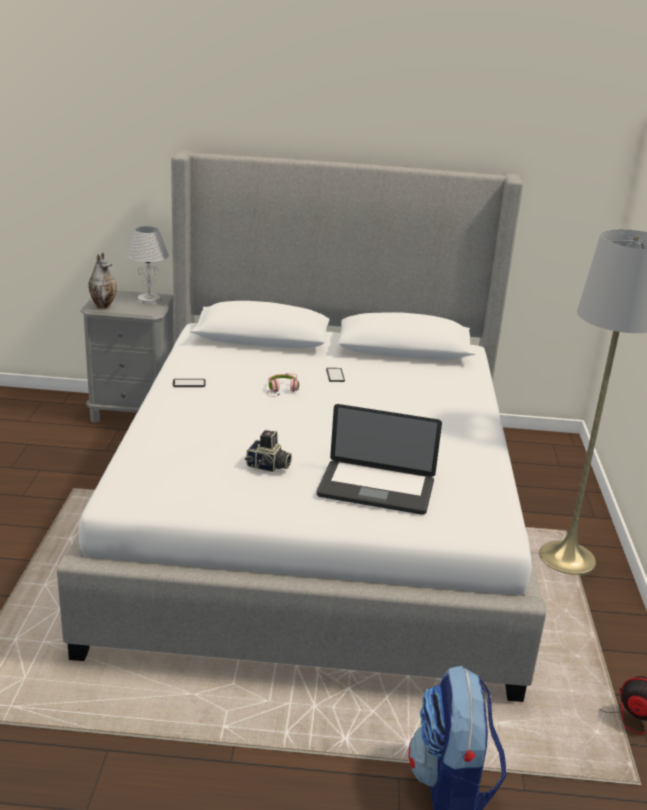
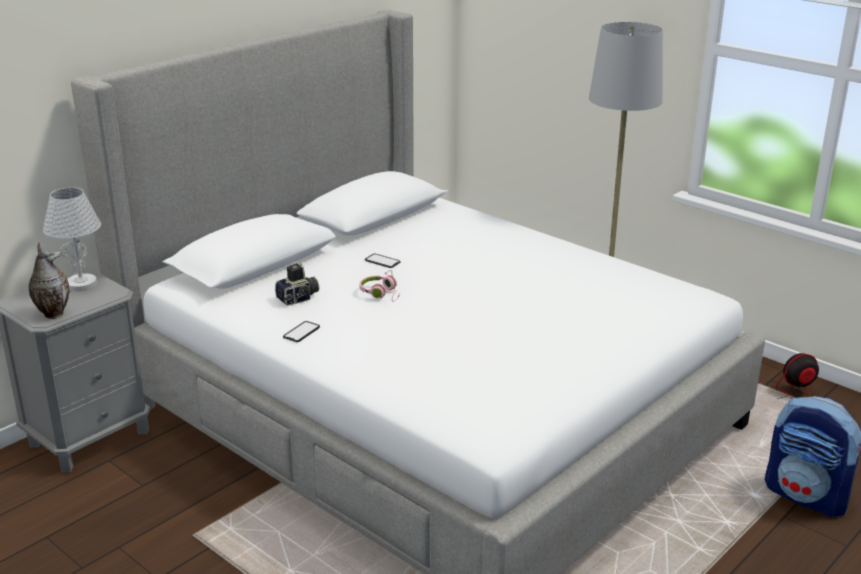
camera: 50 degrees left, 0 degrees up
(268, 466) = (519, 348): camera -> camera (298, 298)
(376, 489) = (603, 317): laptop -> none

